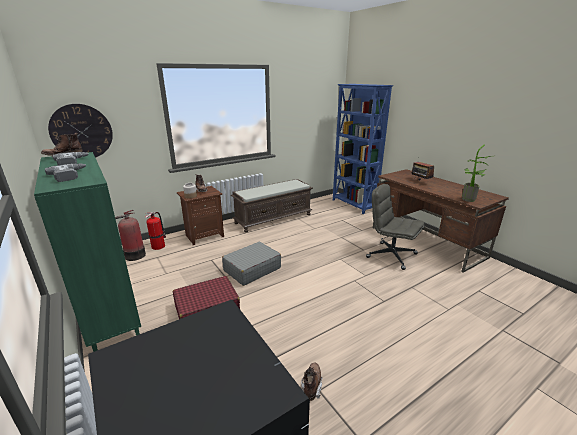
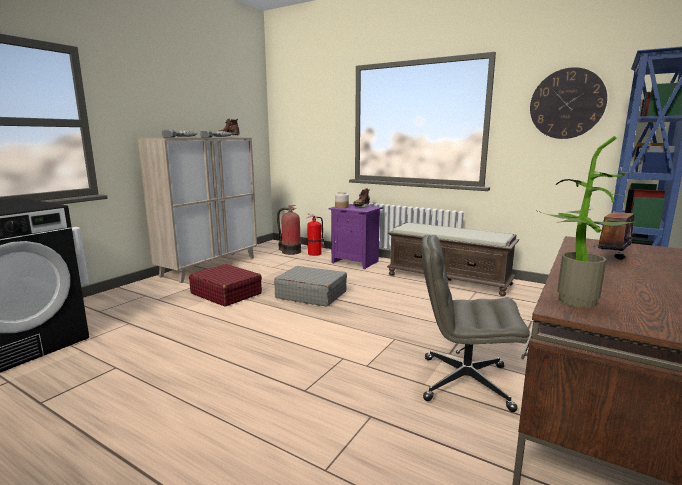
camera: 65 degrees right, 10 degrees down
(81, 132) = (293, 131): wall clock -> wall clock (567, 104)
(110, 311) = (210, 266): green cabinet -> beige cabinet
(204, 236) = (355, 262): brown nightstand -> purple nightstand
(311, 386) = (122, 362): brown boot -> none
(391, 255) = (464, 383): grey office chair -> grey office chair turned 90 degrees counterclockwise

